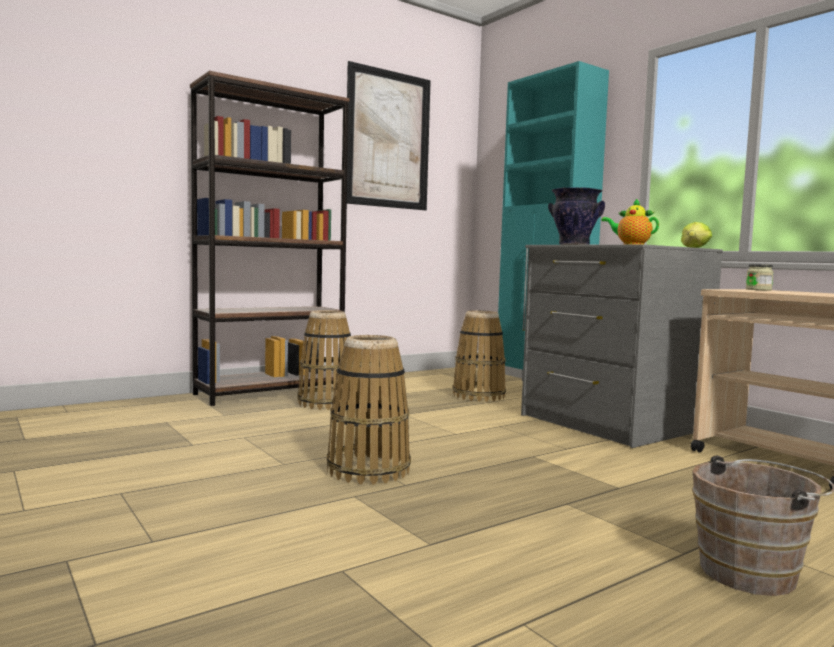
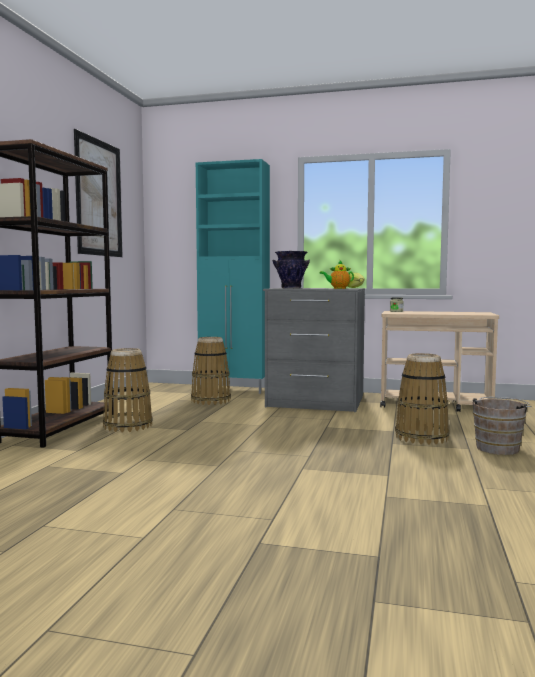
camera: 40 degrees left, 0 degrees up
(368, 470) = (272, 455): basket -> basket (421, 437)

